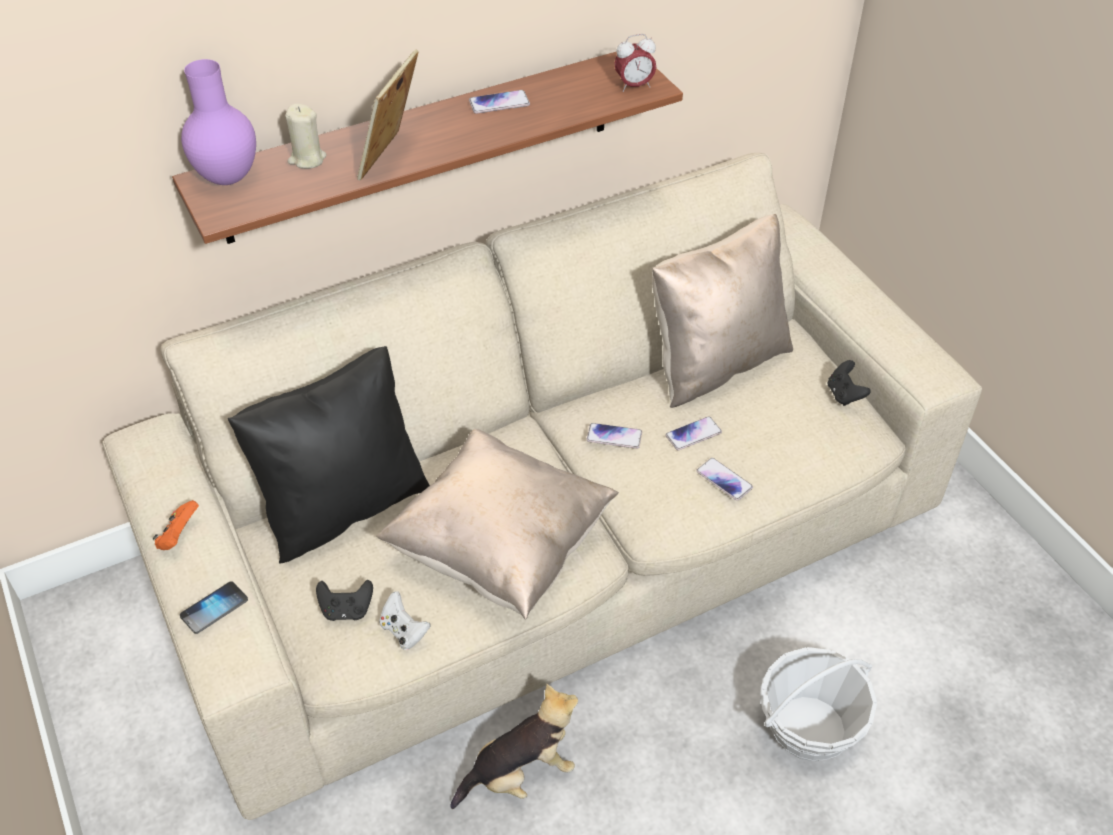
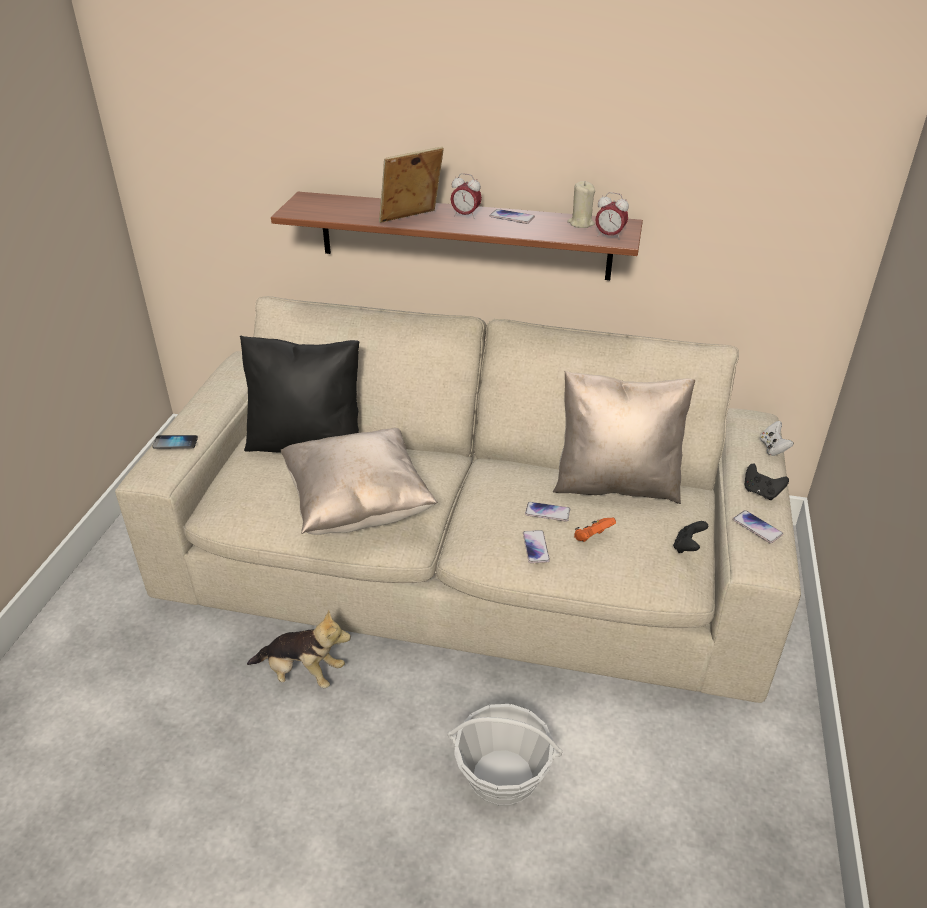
camera: 40 degrees right, 10 degrees down
(179, 536) = (201, 404): orange game controller -> orange game controller (592, 538)
(229, 179) = (320, 200): purple vase -> none
(307, 159) = (369, 206): beige candle -> beige candle (580, 223)
(346, 610) = (245, 489): black game controller -> black game controller (761, 492)
(404, 631) = (258, 515): white game controller -> white game controller (773, 448)
(444, 123) = (465, 215): none -> alarm clock
(614, 437) = (495, 487): phone -> phone (757, 527)

